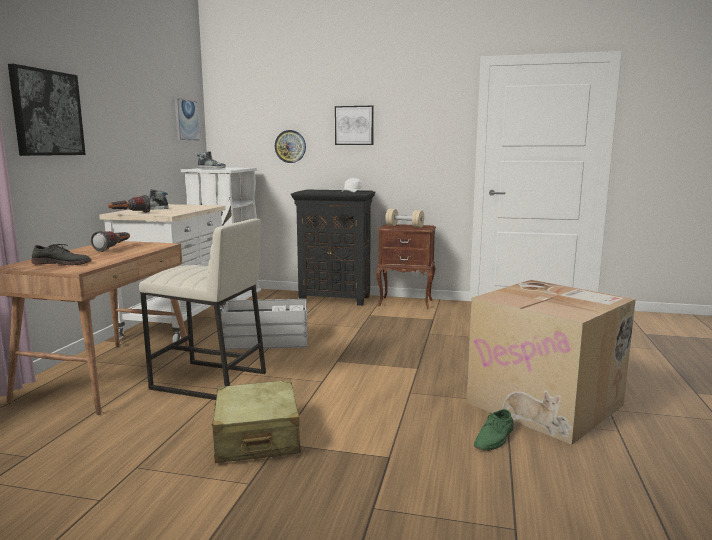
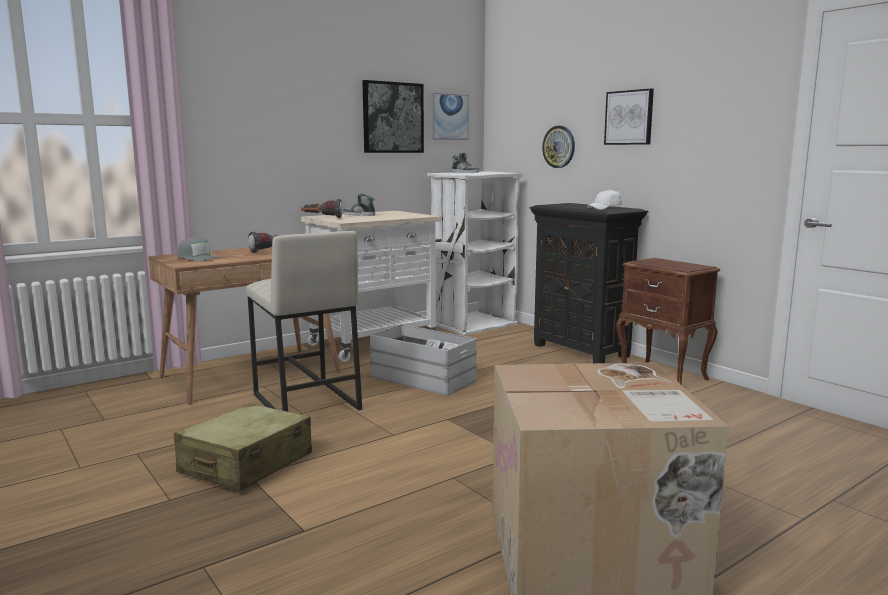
camera: 40 degrees right, 0 degrees up
(47, 113) = (246, 117): picture -> picture (392, 117)
(62, 263) = (197, 258): grey shoe -> grey cap
(404, 226) = (666, 263): beige dumbbell -> none
(494, 438) = (441, 563): green shoe -> none

